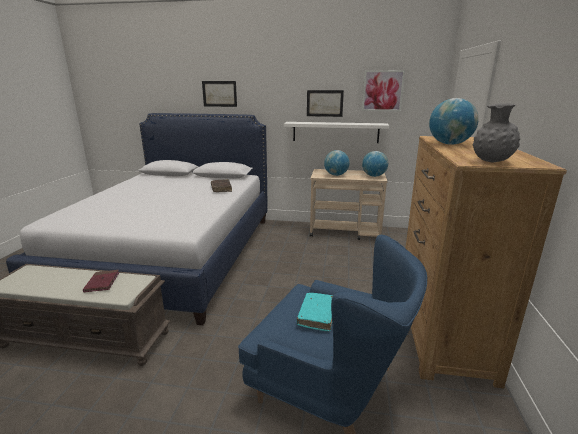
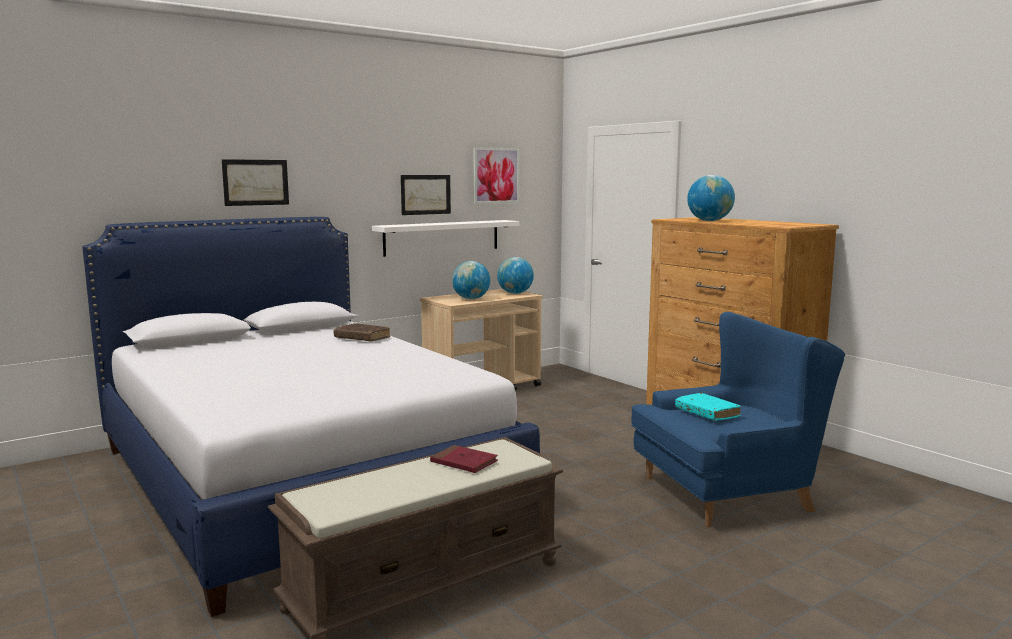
camera: 45 degrees left, 10 degrees down
(491, 162) = (793, 225): grey vase -> none

